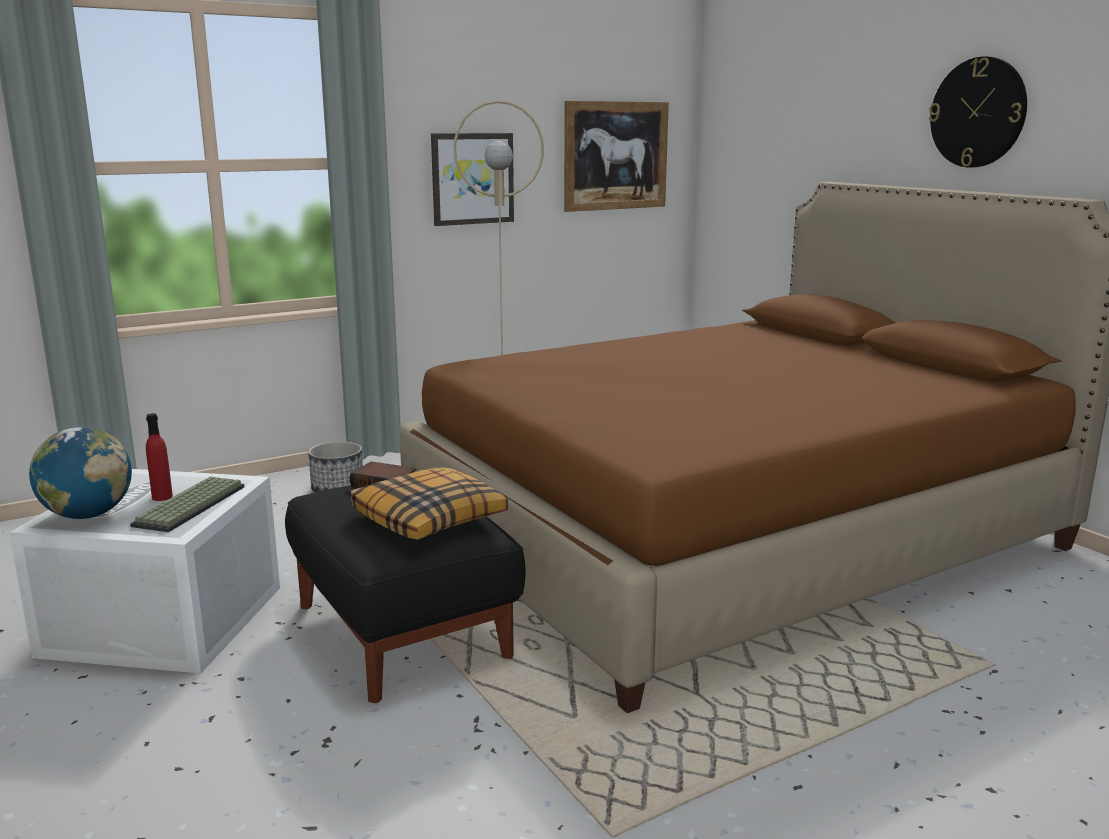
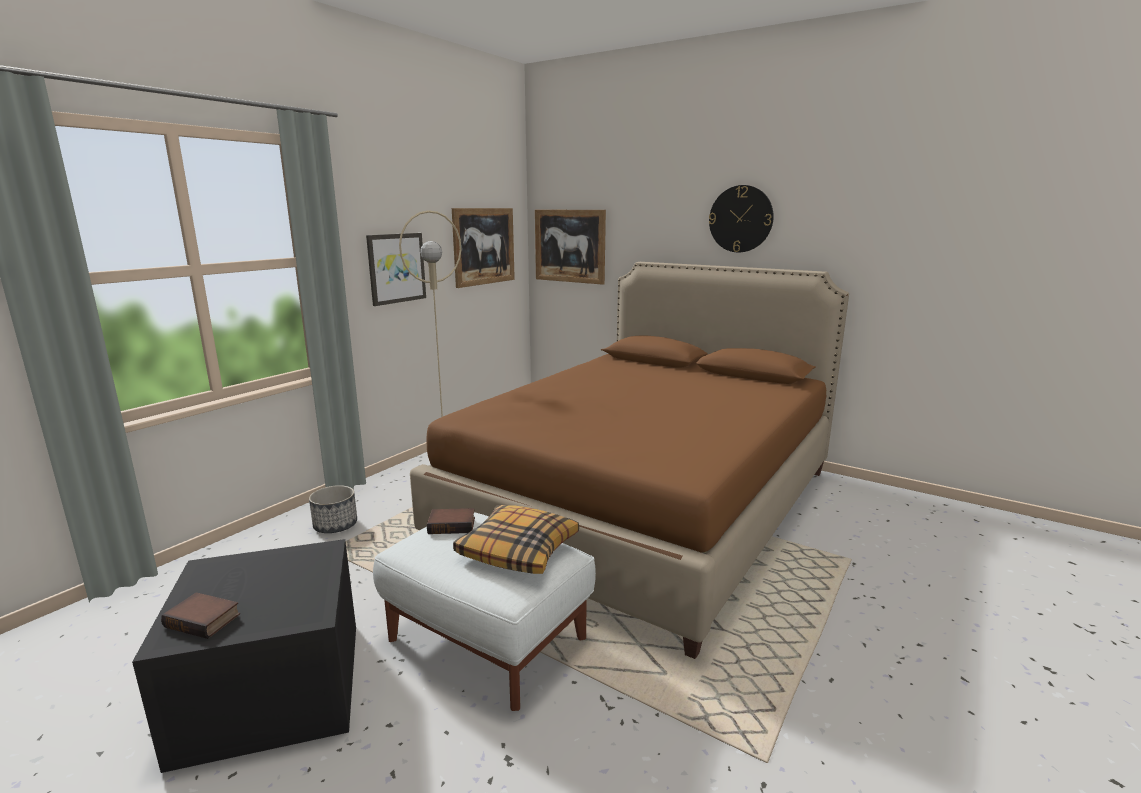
camera: 25 degrees left, 0 degrees up
(88, 515) = (205, 620): globe -> book
(162, 497) = (264, 582): red bottle -> none
(165, 622) = (275, 691): white storage box -> black storage box
(191, 506) = (302, 585): keyboard -> none
(402, 631) = (487, 639): black ottoman -> white ottoman
(745, 158) = (569, 246): none -> picture

